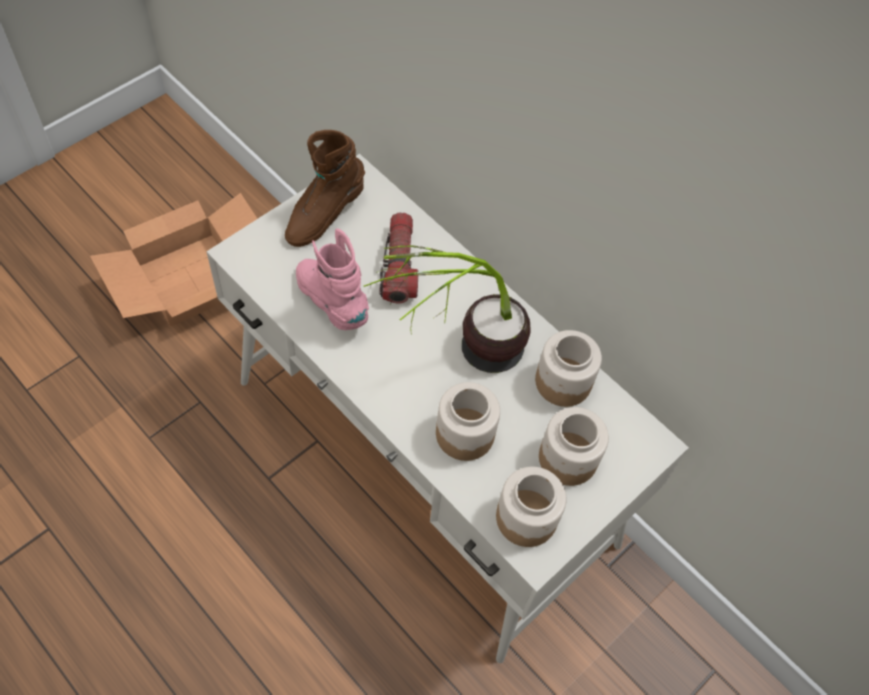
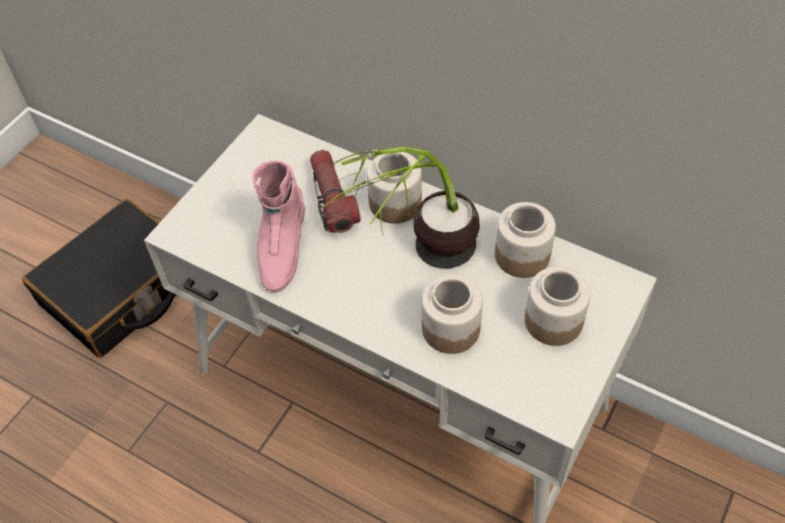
camera: 10 degrees left, 5 degrees down
(192, 277) = (121, 290): cardboard box -> black suitcase
(324, 215) = (245, 175): brown boot -> none
(332, 302) = (281, 250): pink boot -> pink boot turned 120 degrees counterclockwise
(526, 517) = (537, 385): jar -> jar (395, 202)

